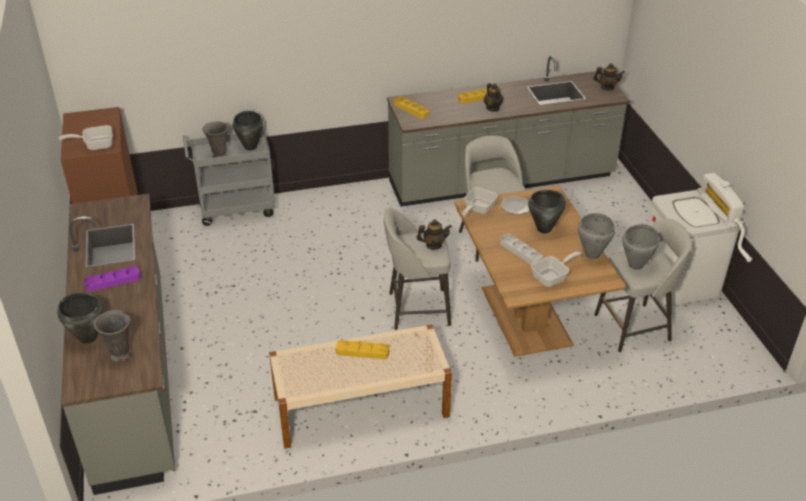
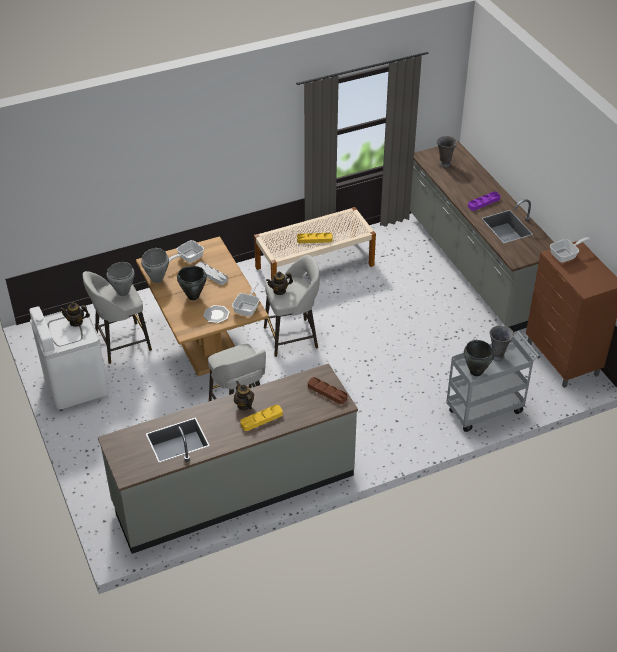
camera: 170 degrees right, 5 degrees up
(88, 337) = (471, 171): black cooking pot -> none
(411, 109) = (327, 392): yellow tray -> brown tray
(607, 87) = (119, 455): teapot -> teapot (76, 322)

